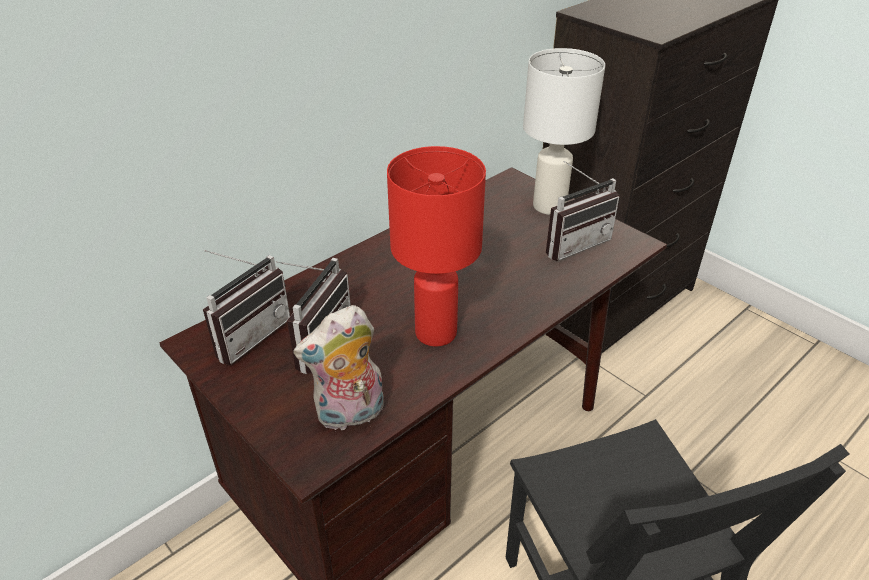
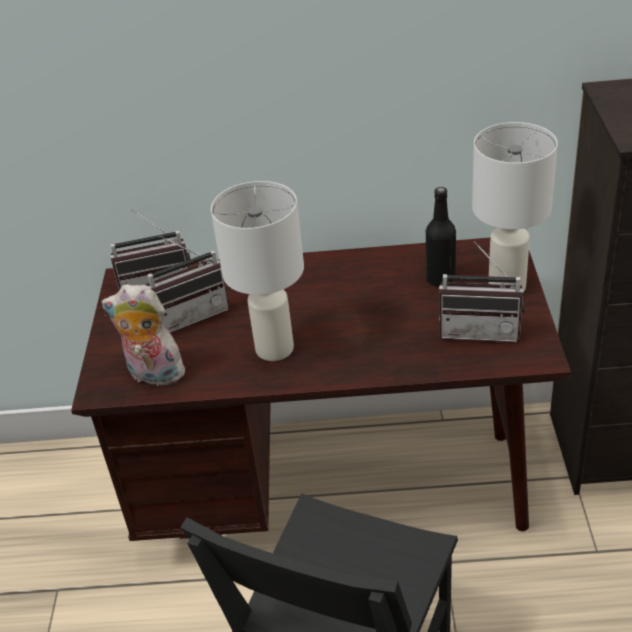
camera: 45 degrees right, 0 degrees up
(436, 333) = (273, 349): red table lamp -> white table lamp
(496, 220) = (440, 279): none -> black bottle

